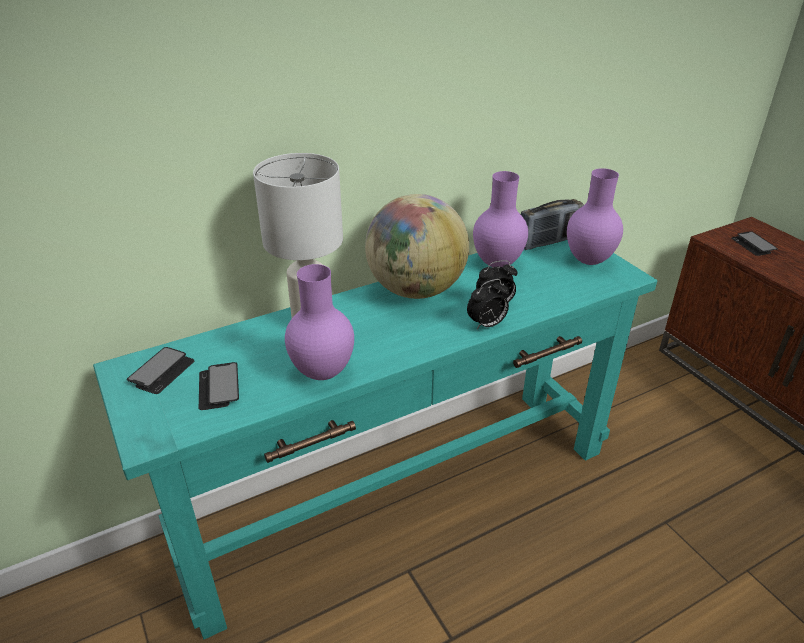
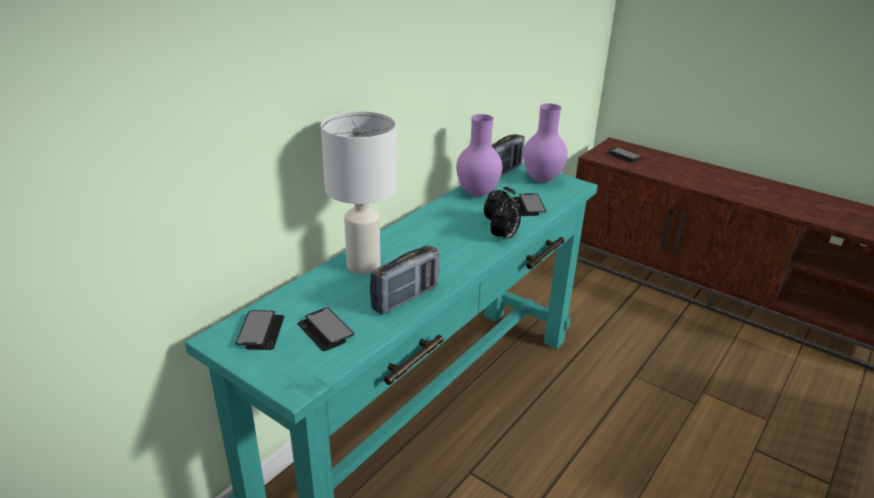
camera: 25 degrees left, 5 degrees down
(323, 372) = (405, 298): purple vase -> radio
(416, 290) = (429, 224): globe -> none
(546, 291) = (528, 206): none -> phone

